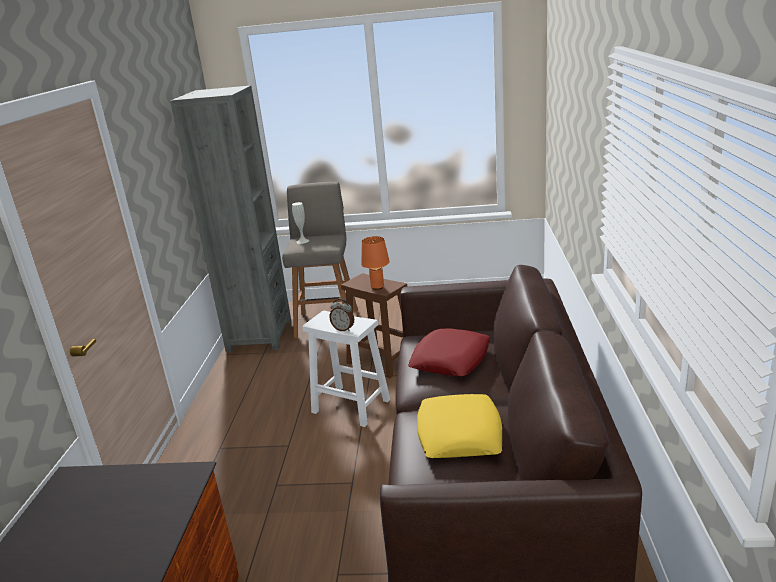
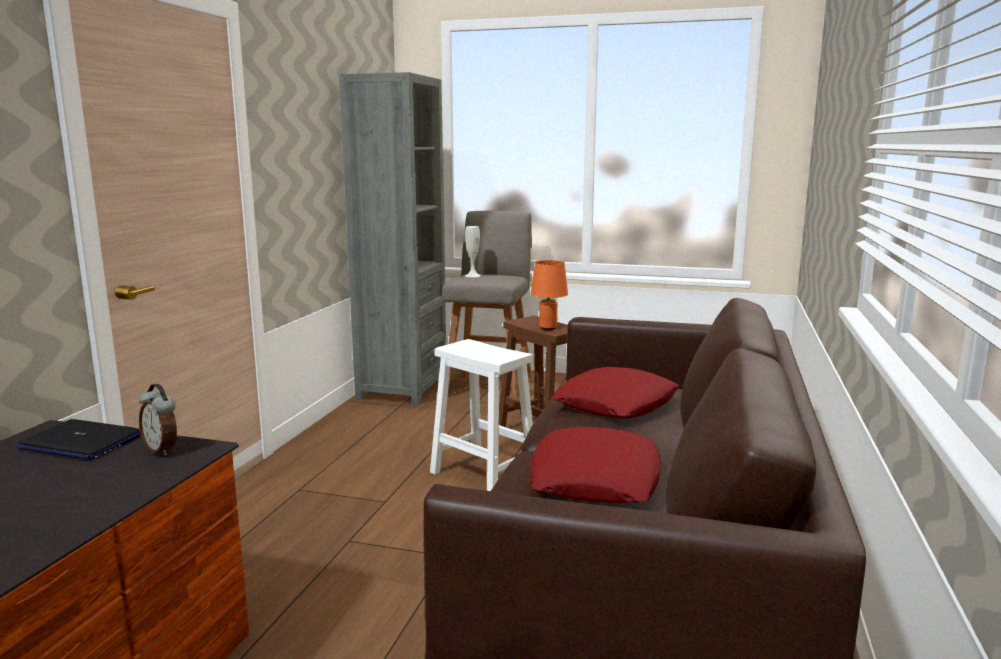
camera: 10 degrees right, 10 degrees down
(99, 485) = (80, 442): none -> laptop
(343, 329) = (484, 356): alarm clock -> alarm clock (162, 450)
(459, 434) = (595, 479): yellow pillow -> red pillow

